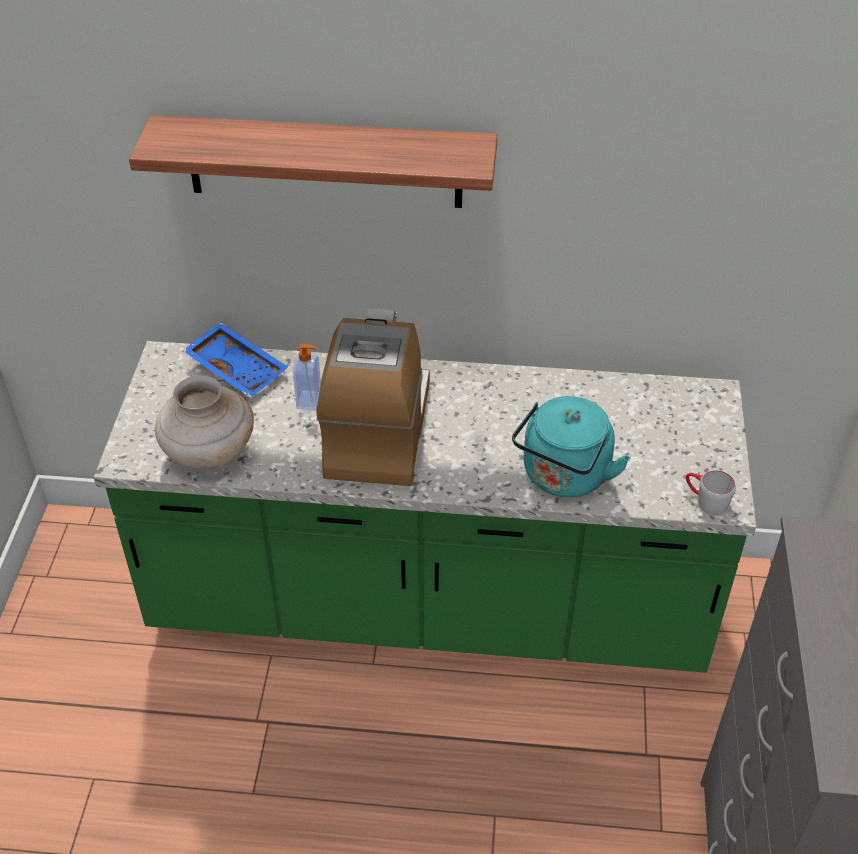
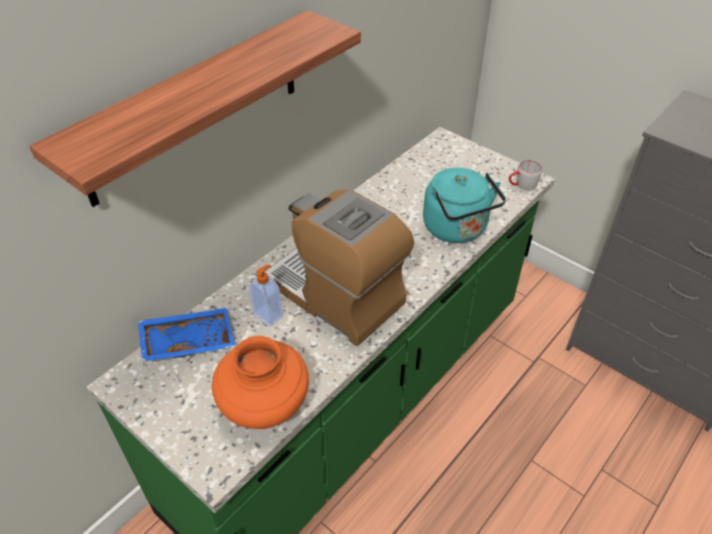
camera: 55 degrees left, 0 degrees up
(209, 453) = (264, 405): beige vase -> orange vase

